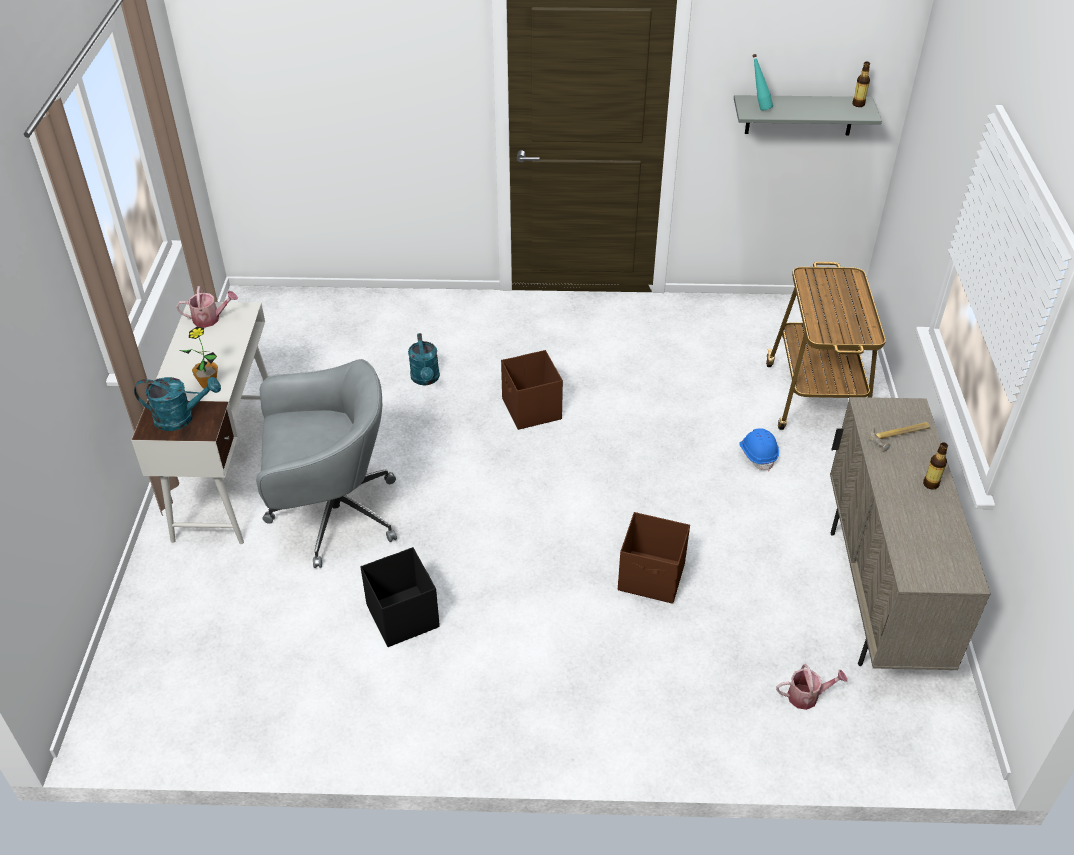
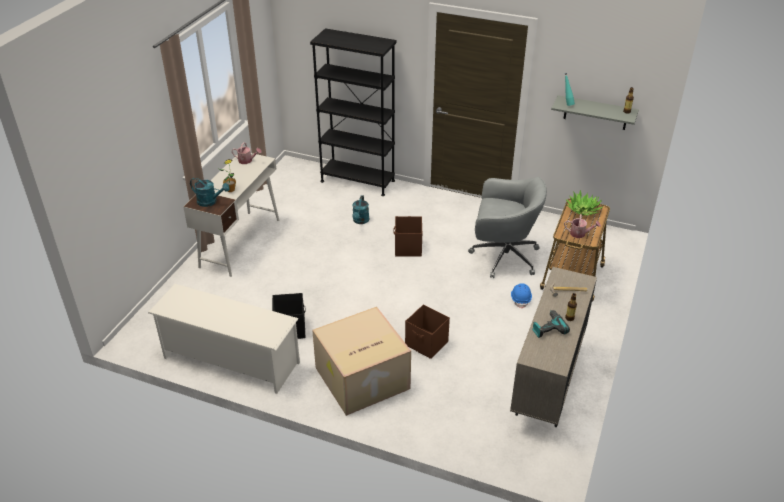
camera: 20 degrees right, 5 degrees down
(322, 712) = (230, 360): none -> white shoe rack
(331, 515) = (279, 274): grey office chair -> grey office chair (503, 257)
(384, 306) = (357, 181): none -> black bookcase
(577, 677) = (361, 379): none -> cardboard box
(807, 696) = (478, 421): watering can -> watering can (580, 234)
(827, 283) = (583, 210): none -> potted plant
(908, 511) = (548, 328): none -> power drill

